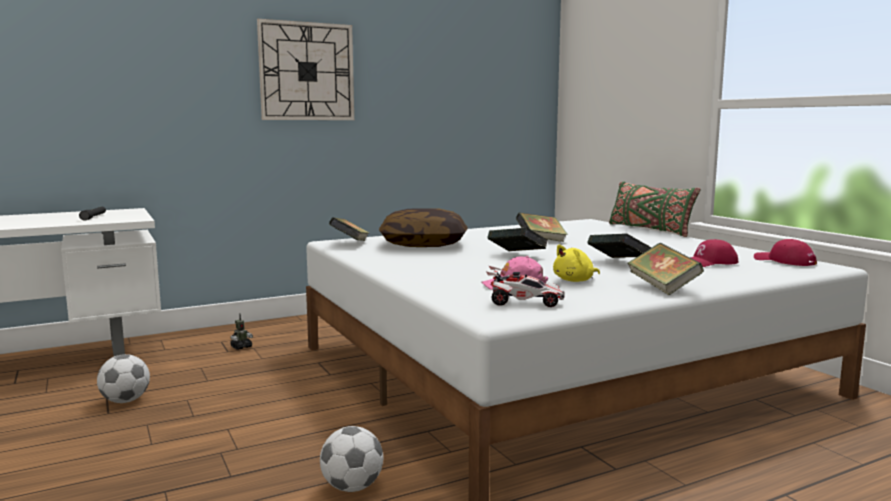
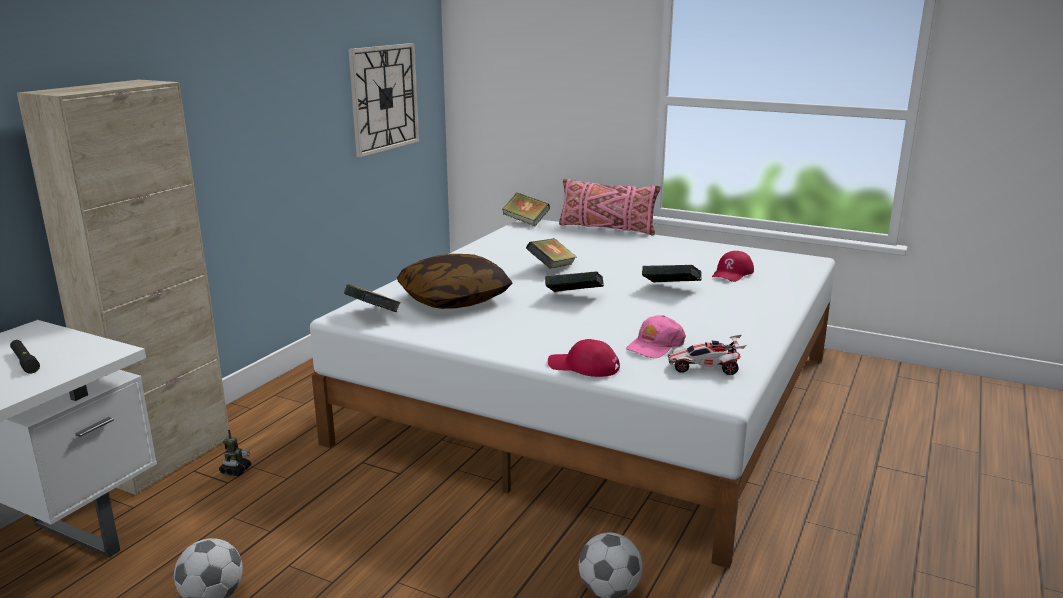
camera: 35 degrees left, 10 degrees up
(218, 333) = (168, 459): none -> beige cabinet
(307, 71) = (209, 81): wall clock -> wall clock (384, 98)
(524, 302) = (704, 368): toy car -> toy car turned 150 degrees counterclockwise
(575, 281) = (686, 325): yellow plush toy -> none
(649, 230) = (607, 228): green pillow -> pink pillow
(663, 287) = (758, 318): book -> book (526, 221)
(784, 261) = (774, 259): red cap -> red cap (583, 367)

